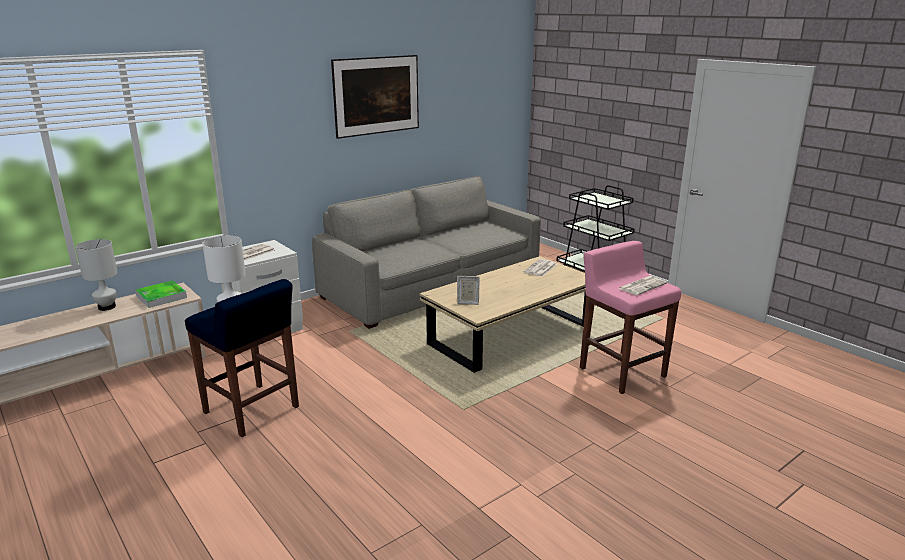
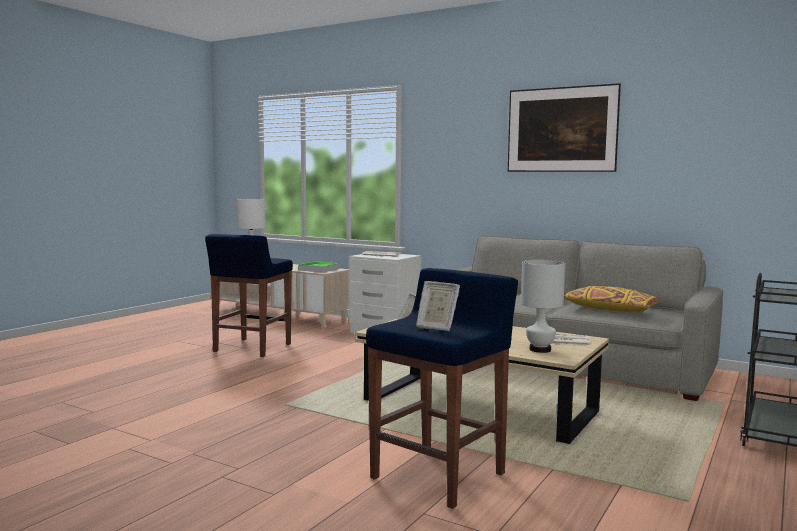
camera: 70 degrees right, 15 degrees down
(107, 307) = (293, 266): white table lamp -> white table lamp (540, 350)
(476, 236) = (609, 309): none -> yellow pillow
(621, 371) = (440, 475): pink stool -> blue stool
(642, 286) = (436, 327): newspaper -> picture frame

